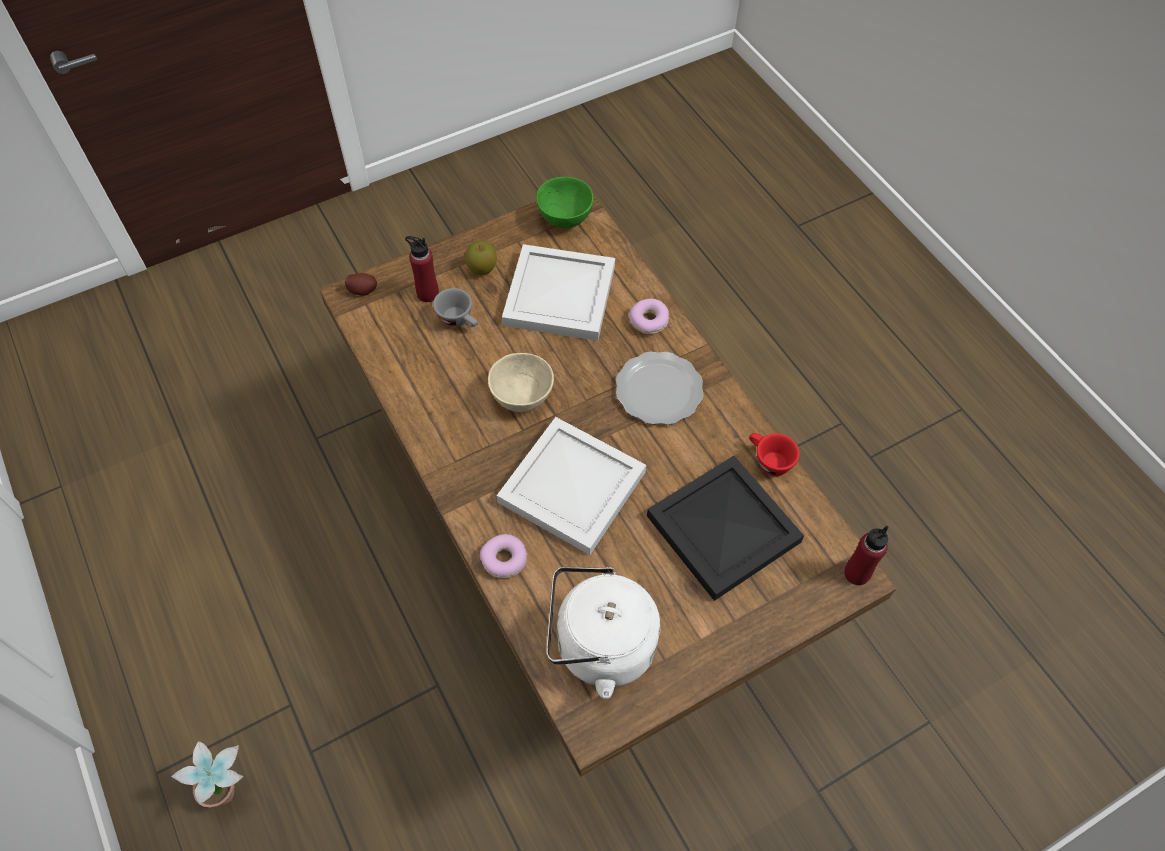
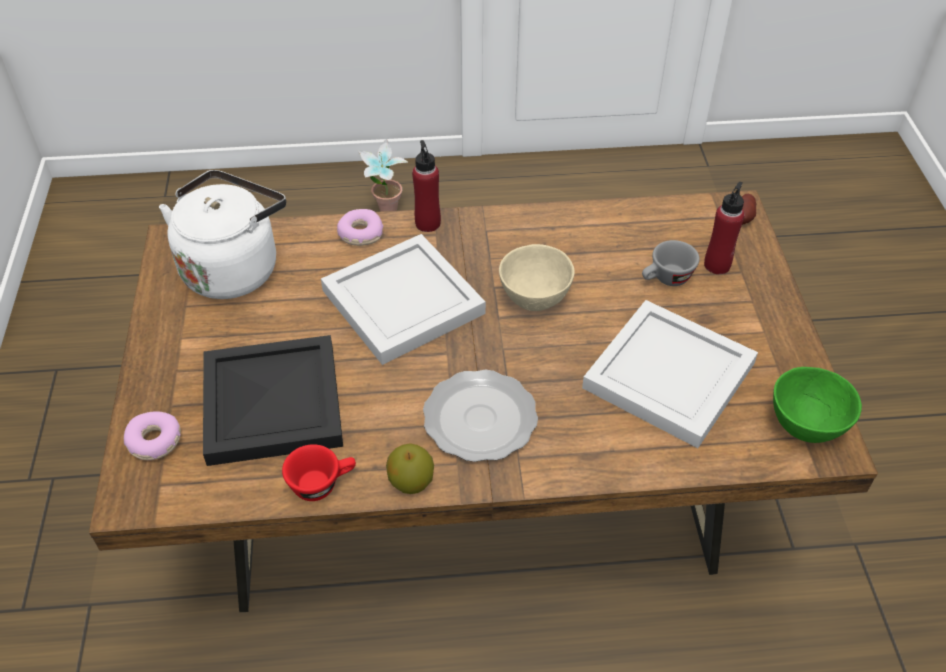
camera: 115 degrees right, 10 degrees down
(482, 268) = (740, 319): apple -> apple (411, 482)
(649, 321) = (590, 450): donut -> donut (154, 441)
(856, 573) = (134, 500): red bottle -> red bottle (427, 223)

